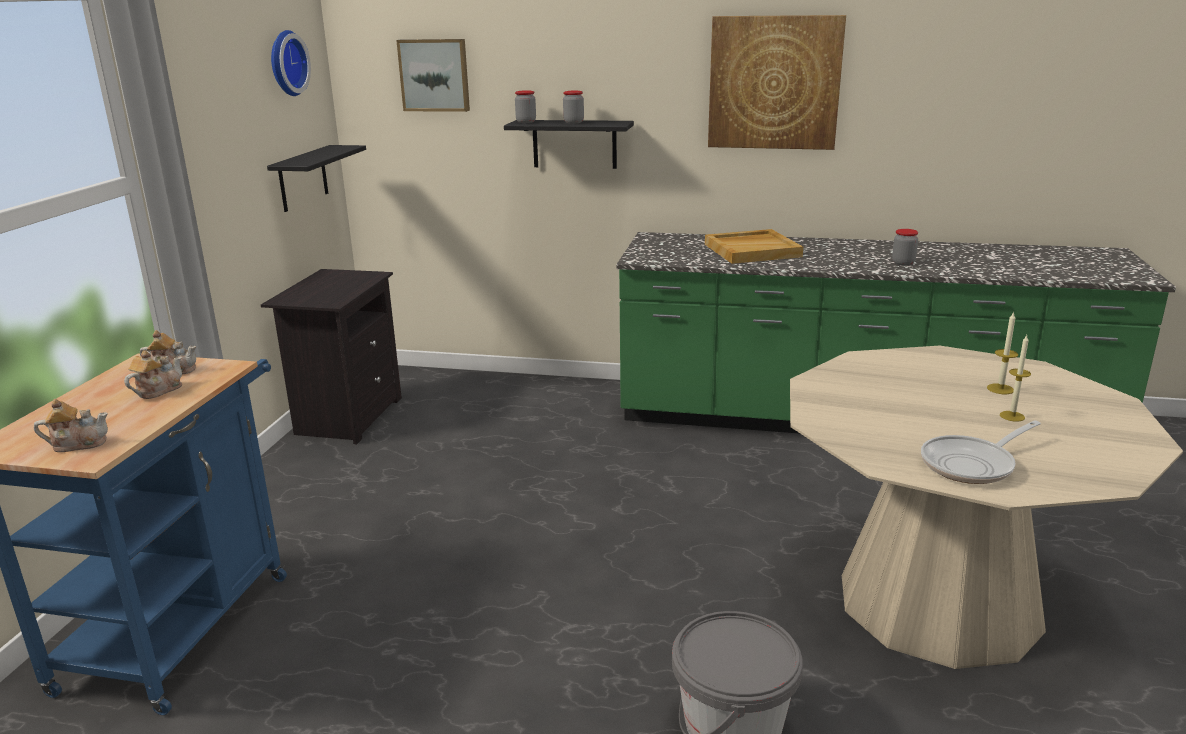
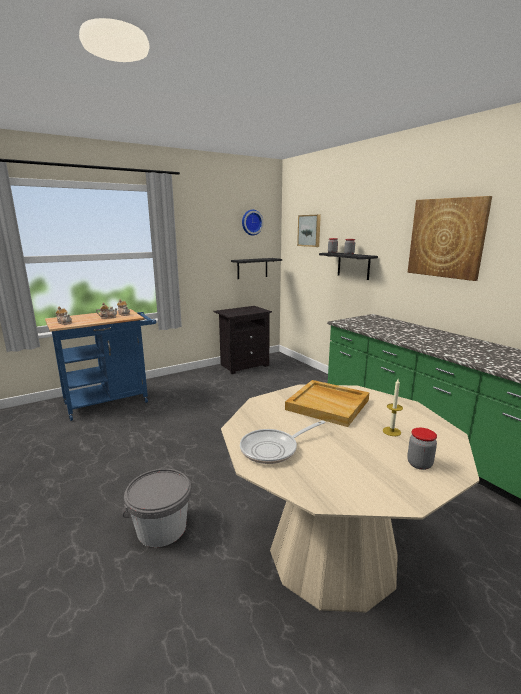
camera: 45 degrees right, 5 degrees down
(752, 250) = (405, 331): beige tray -> beige tray (328, 404)
(903, 263) = (478, 356): jar -> jar (419, 464)
(972, 464) = (273, 449): frying pan -> frying pan turned 45 degrees counterclockwise
(1012, 416) = (359, 444): candle -> none

